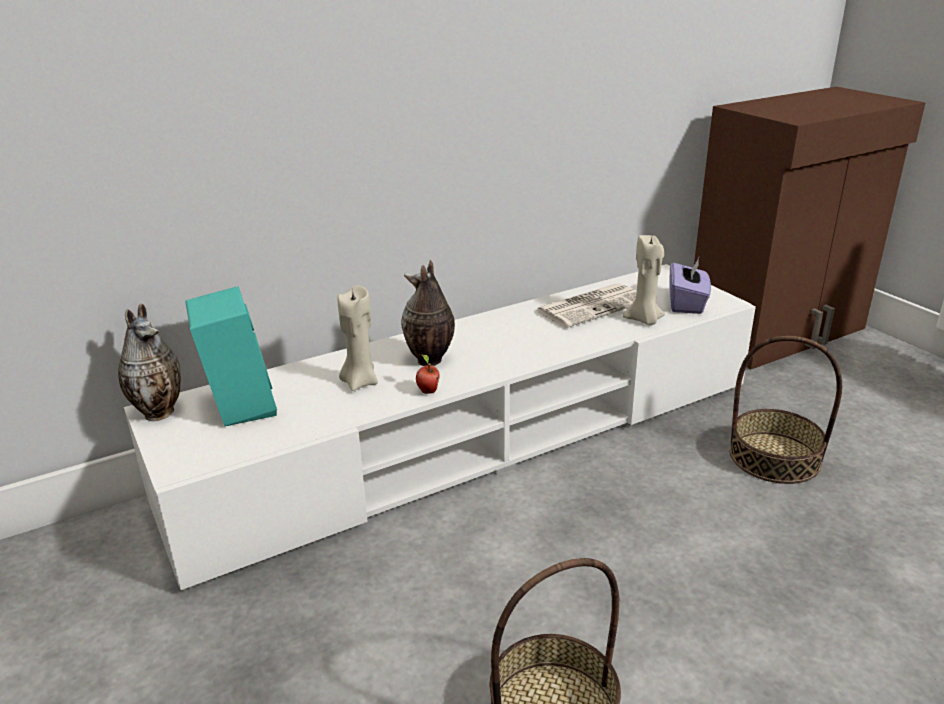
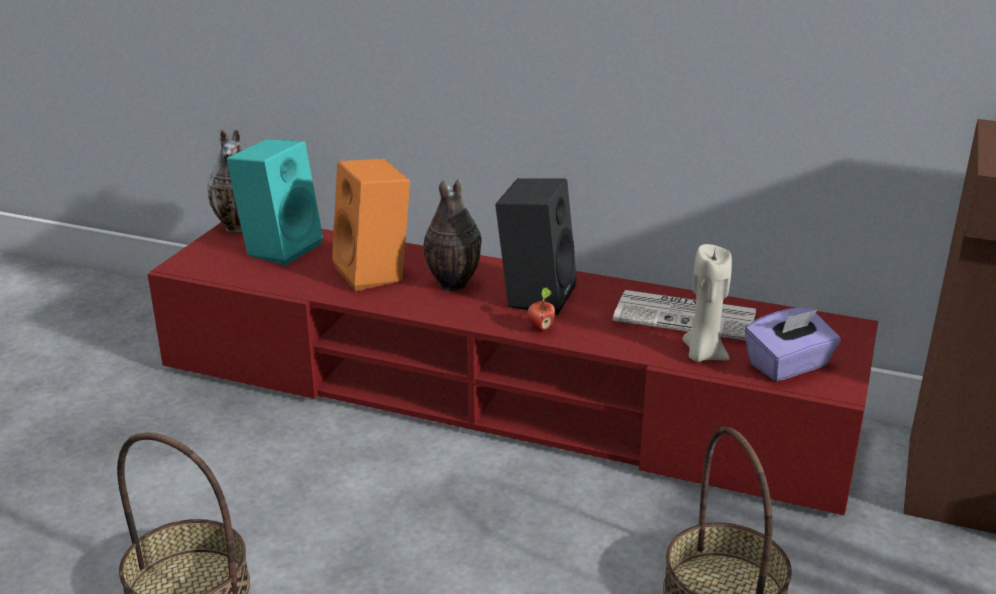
camera: 50 degrees right, 0 degrees up
(360, 382) = (375, 273): beige candle -> orange speaker
(427, 391) = (400, 305): apple -> apple (540, 328)
(475, 439) = (499, 397): white tv stand -> red tv stand
(491, 338) = (535, 295): none -> black speaker

